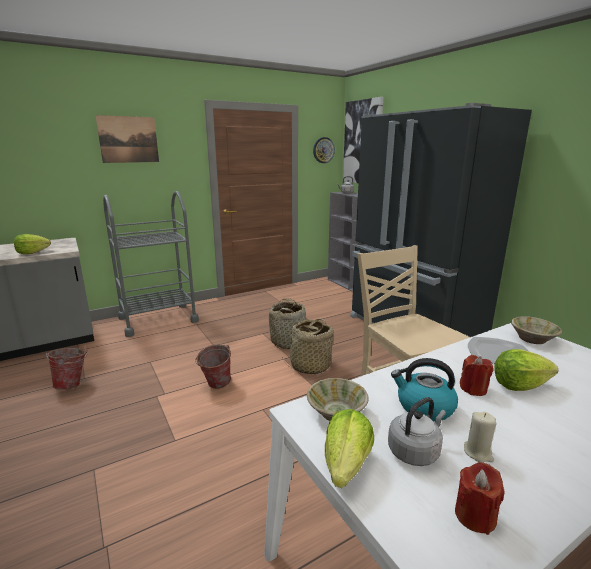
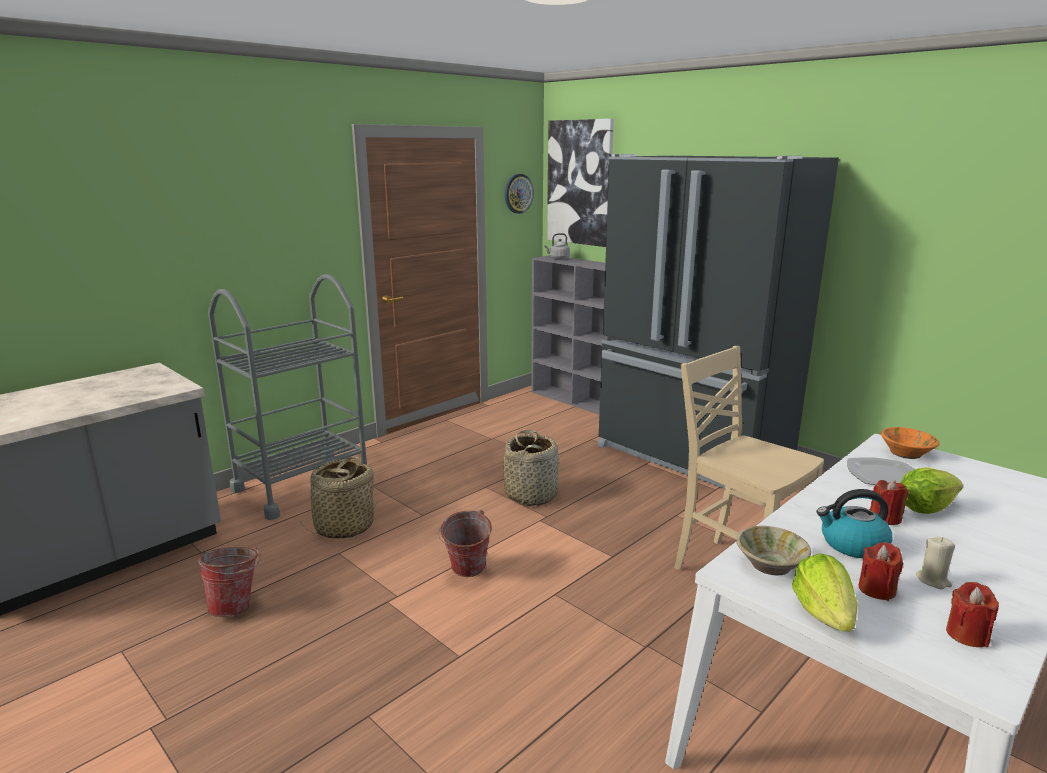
camera: 15 degrees left, 0 degrees up
(32, 253) = (124, 398): lettuce -> none
(128, 139) = (241, 193): picture -> none
(310, 366) = (583, 525): basket -> basket (344, 527)
(415, 451) = (876, 589): grey kettle -> red candle
(533, 339) = (906, 453): beige bowl -> orange bowl

